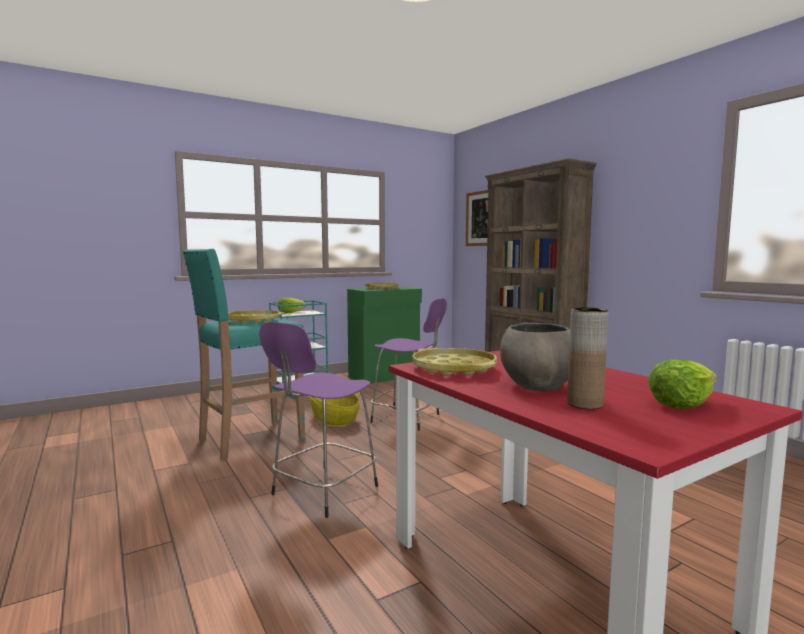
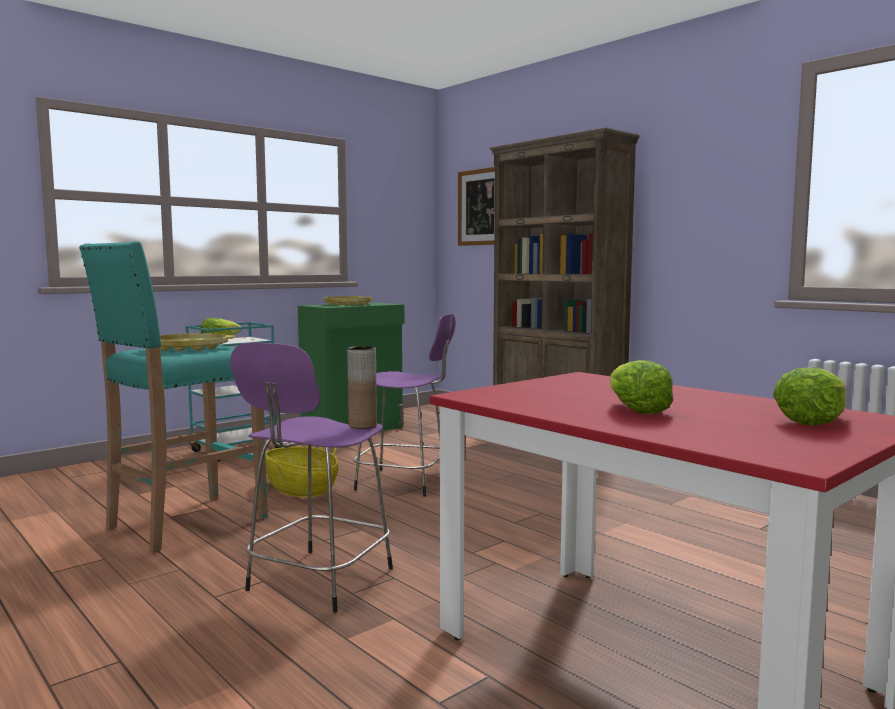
camera: 10 degrees left, 0 degrees up
(454, 368) = (518, 396): yellow tray -> none
(537, 386) = (635, 410): grey bowl -> lettuce
(584, 404) = (705, 425): brown vase -> brown vase (362, 425)

